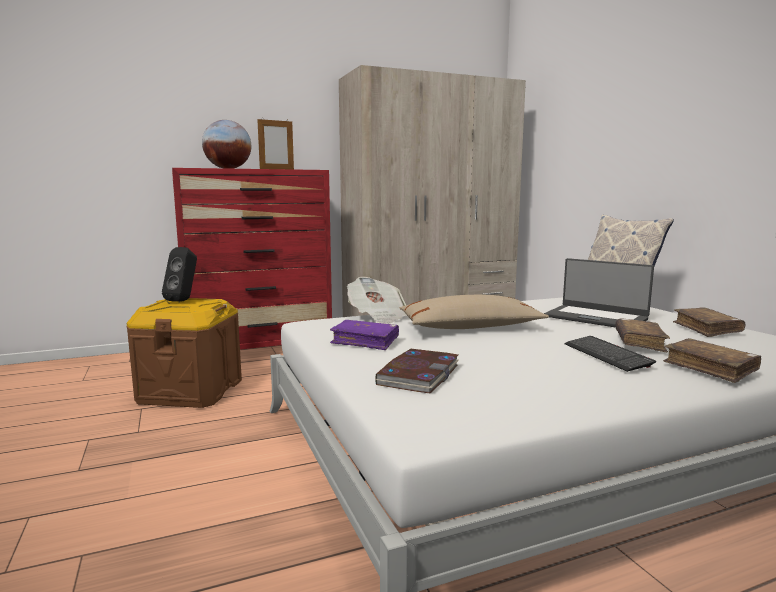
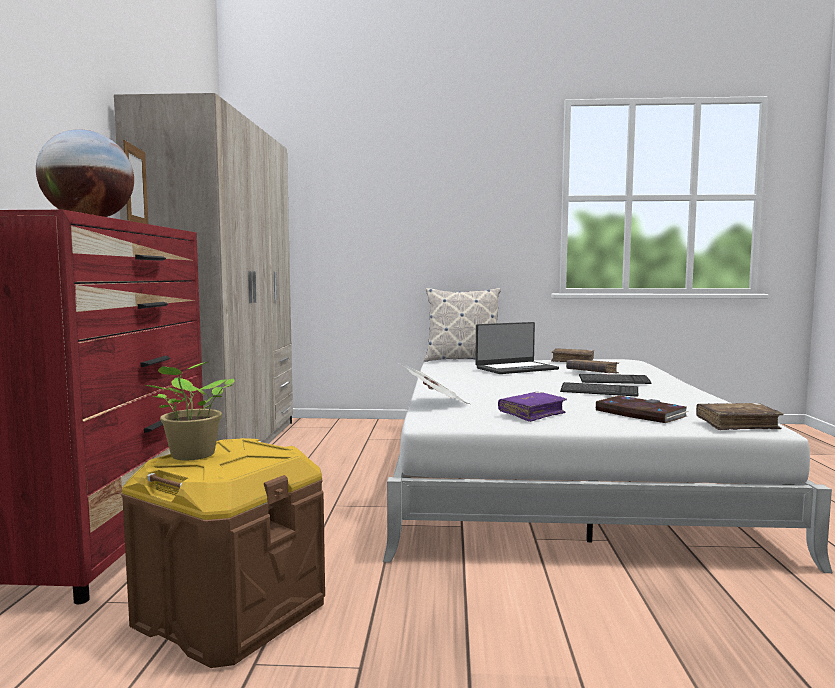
camera: 65 degrees left, 5 degrees down
(184, 300) = (191, 456): black speaker -> potted plant
(470, 327) = (516, 389): beige pillow -> none
(510, 352) = (599, 391): none -> keyboard
(710, 368) = (650, 374): brown book -> brown book (737, 425)

